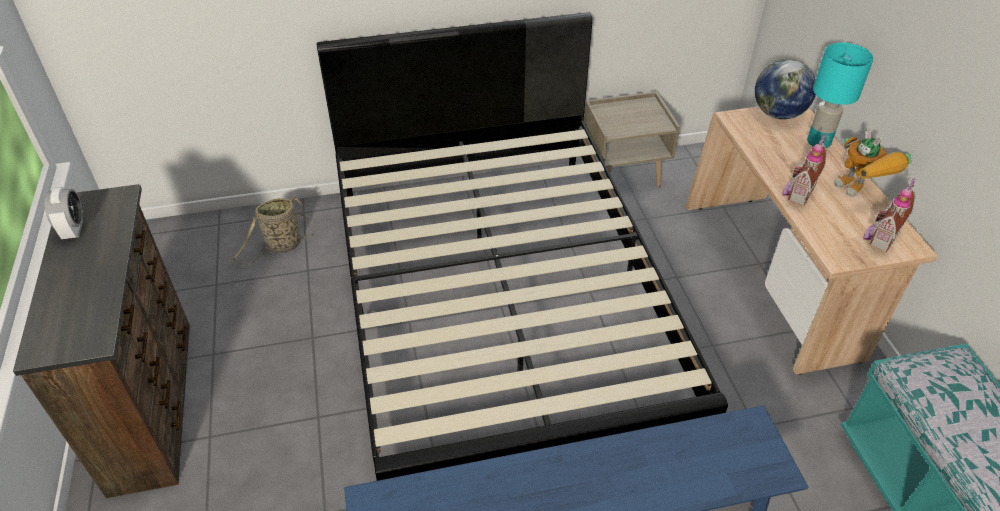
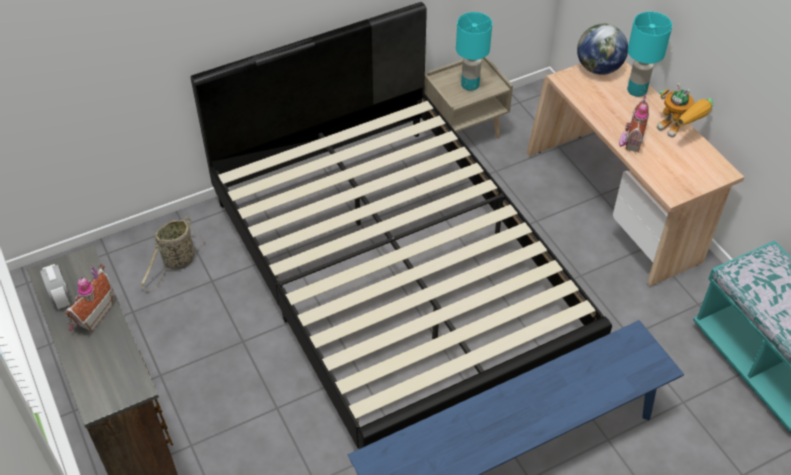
camera: 15 degrees left, 5 degrees up
(634, 119) = (470, 85): none -> turquoise table lamp
(880, 236) = (700, 169): toy house -> toy house (92, 315)

